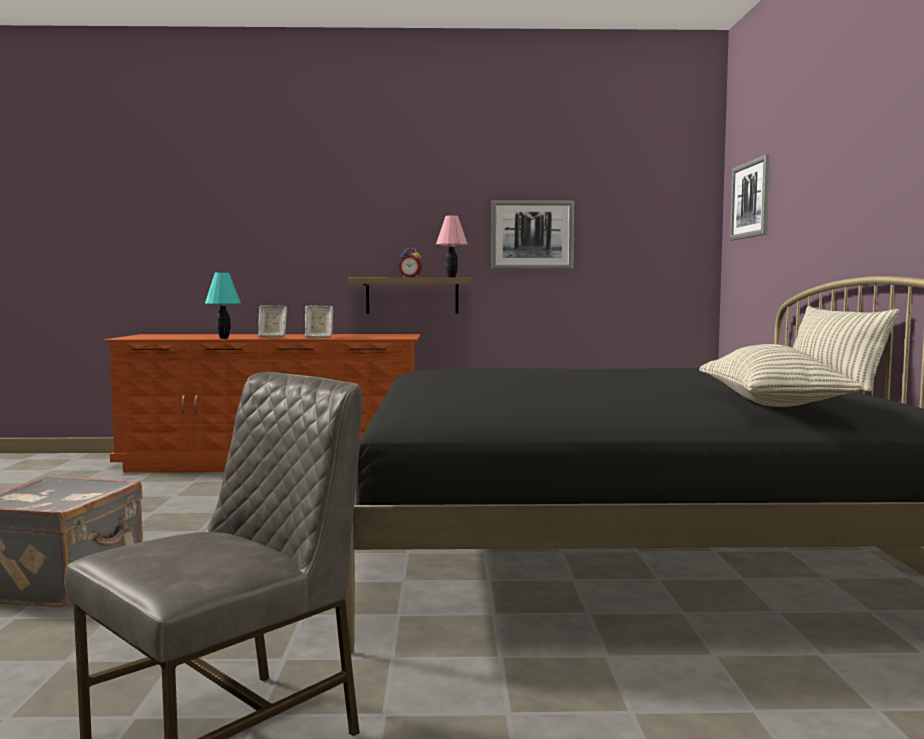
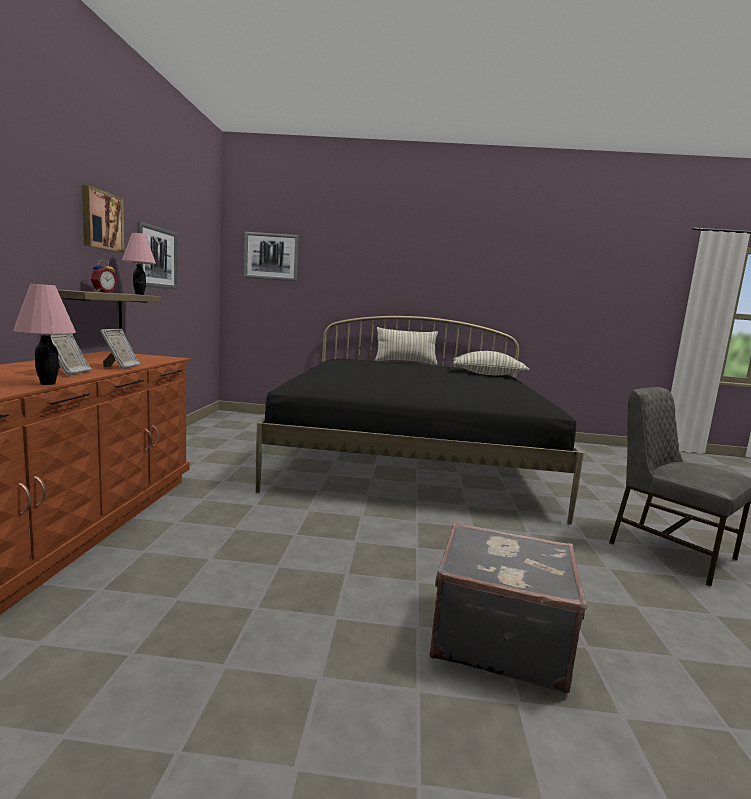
camera: 85 degrees left, 5 degrees up
(223, 338) = (47, 383): turquoise table lamp -> pink table lamp
(430, 210) = (101, 220): none -> picture

